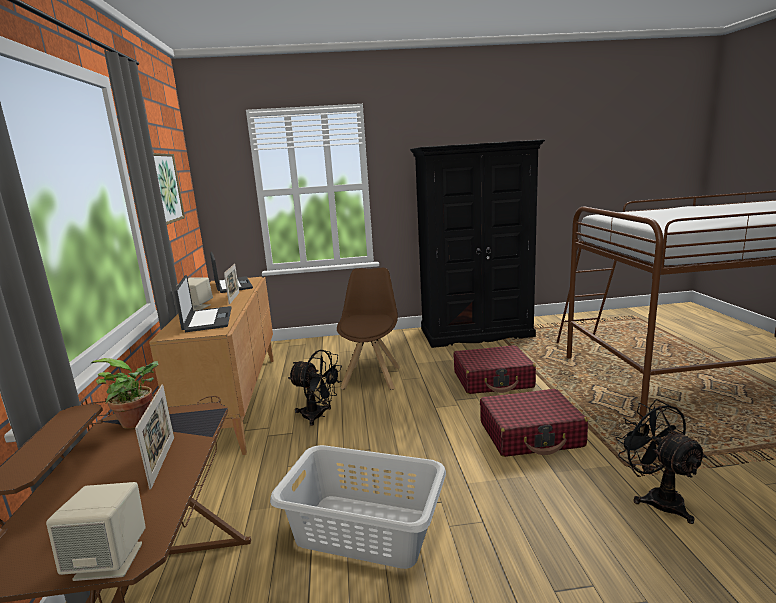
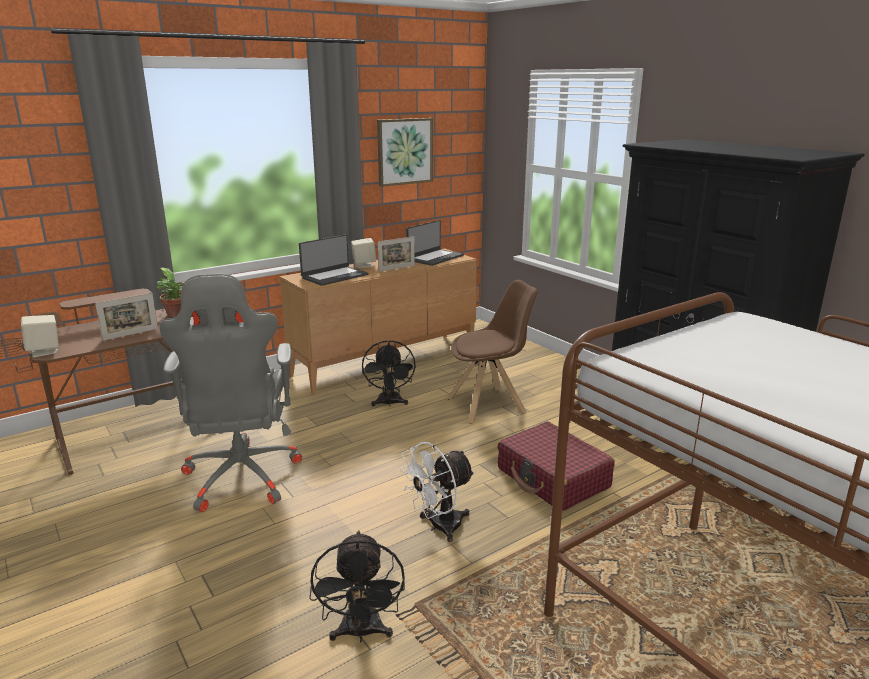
camera: 60 degrees right, 5 degrees up
(364, 530) = (243, 471): grey laundry basket -> grey office chair
(531, 435) = (439, 527): red suitcase -> white fan
(657, 498) = (361, 633): black fan -> black fan turned 135 degrees clockwise

